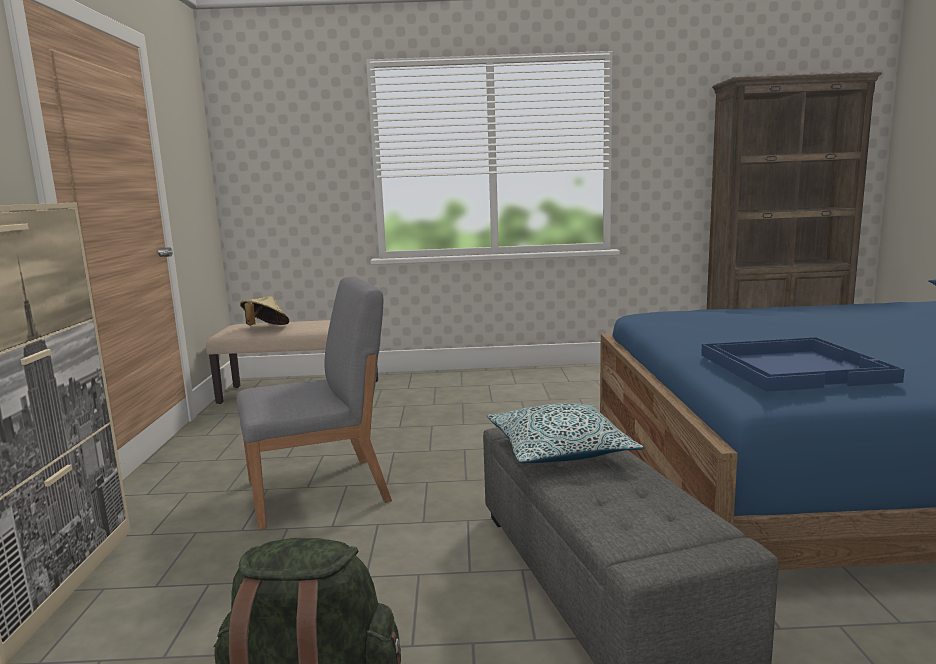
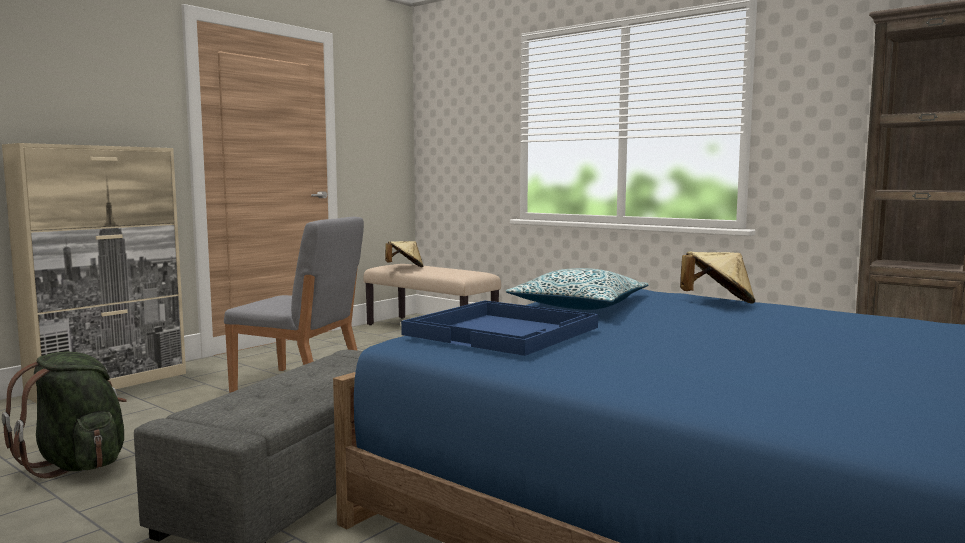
camera: 40 degrees right, 5 degrees down
(559, 450) = (335, 368): pillow -> pillow (578, 306)
(763, 312) = (718, 302): none -> beige hat

